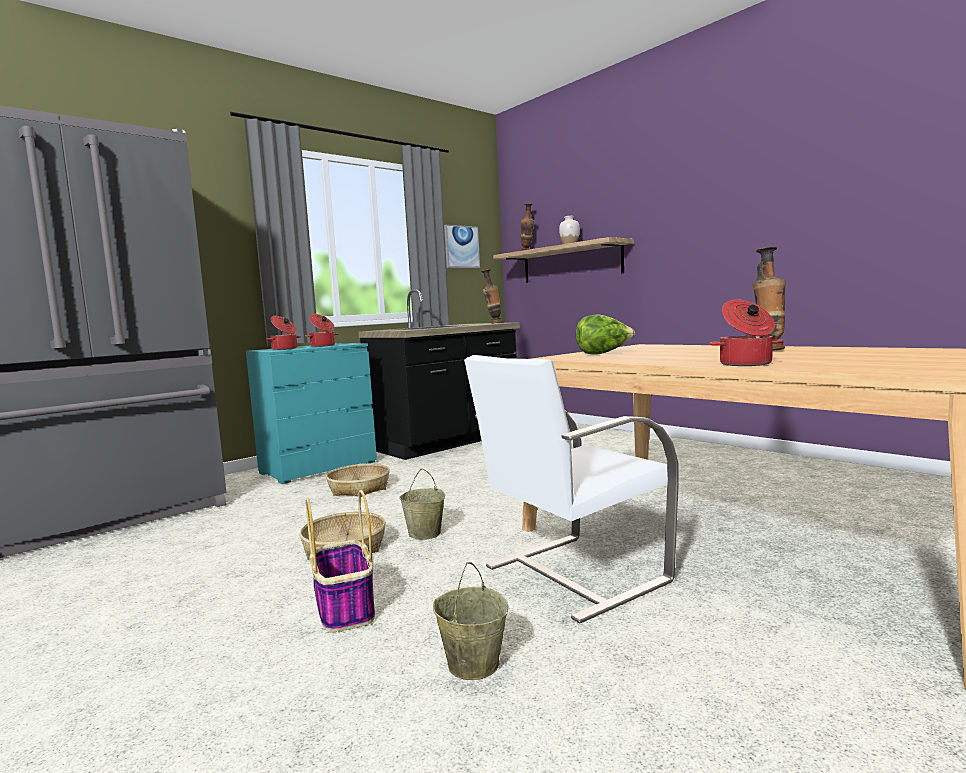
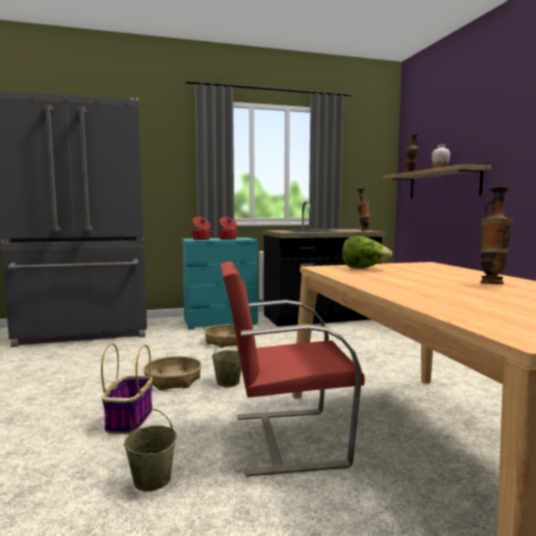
camera: 25 degrees right, 0 degrees up
(461, 247) = (359, 168): picture -> none
(572, 574) = (285, 439): white chair -> red chair
(746, 364) = (411, 295): cooking pot -> none

